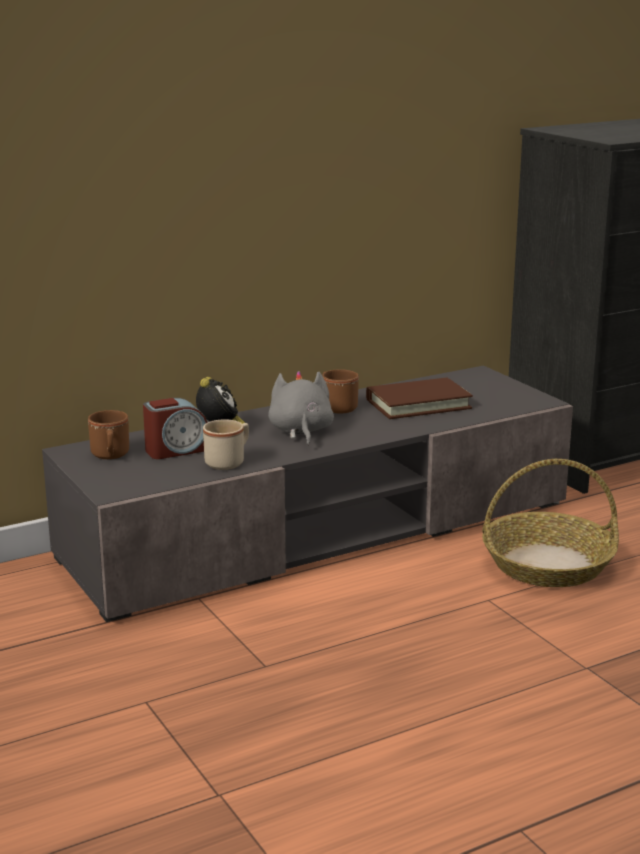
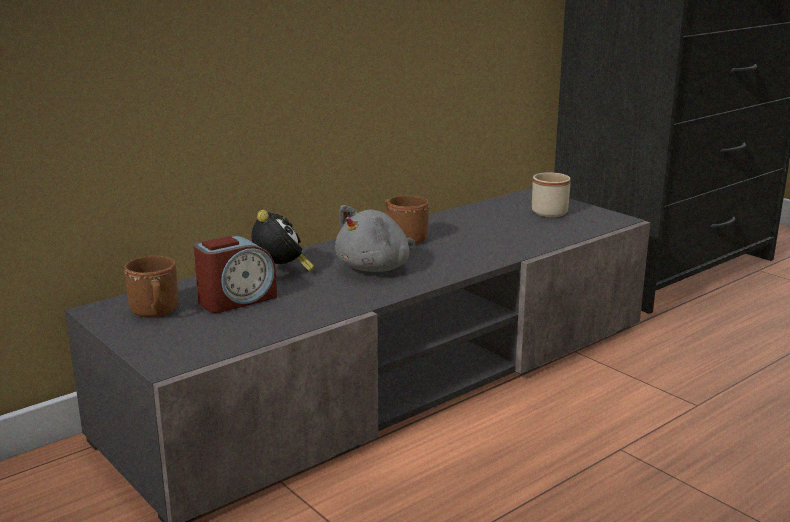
camera: 10 degrees left, 0 degrees up
(229, 462) = (307, 310): beige mug -> beige mug (552, 211)
(300, 432) = (376, 268): grey plush toy -> grey plush toy turned 120 degrees counterclockwise
(418, 404) = (490, 229): brown book -> none
(548, 564) = (660, 397): basket -> none

